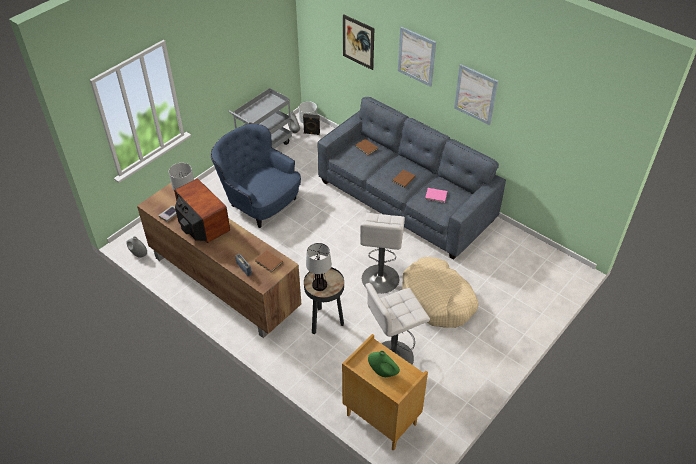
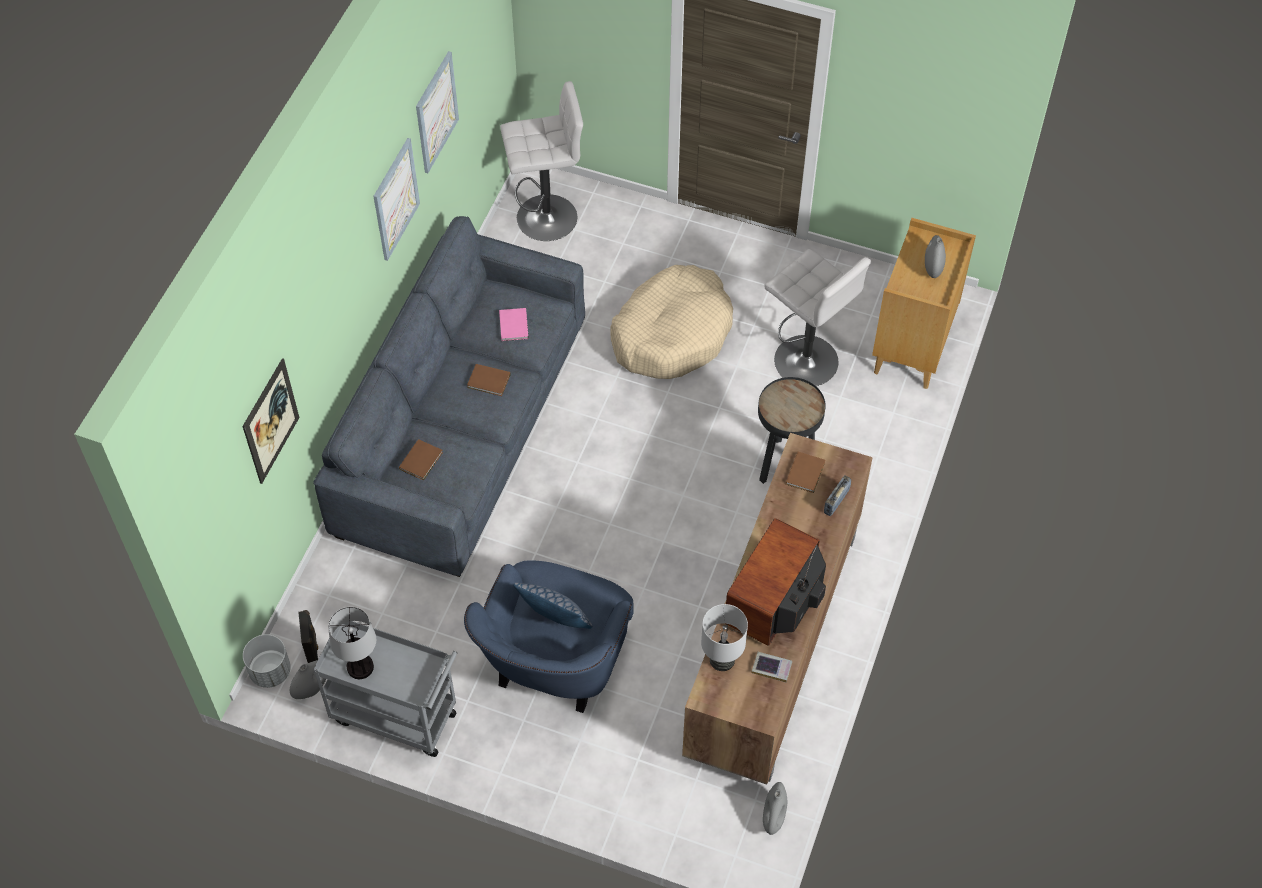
camera: 110 degrees left, 10 degrees up
(259, 176) = (556, 622): none -> pillow
(319, 285) = (799, 410): table lamp -> table lamp (360, 668)
(380, 279) = (663, 418): white stool -> white stool (547, 218)
(383, 372) = (932, 268): green vase -> grey vase
(416, 56) = (333, 287): picture -> picture (436, 112)

